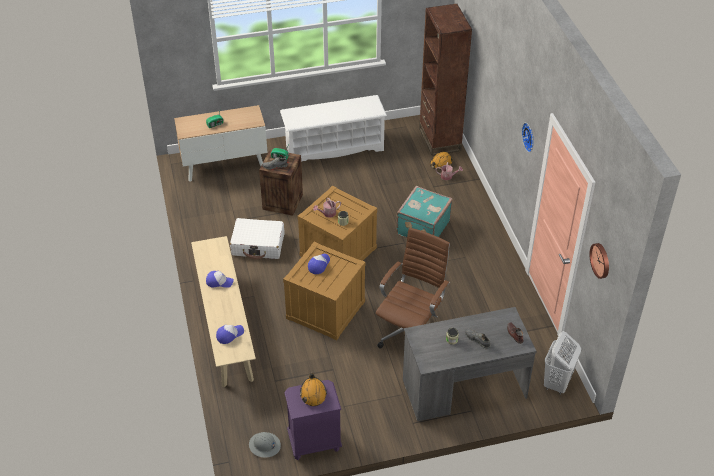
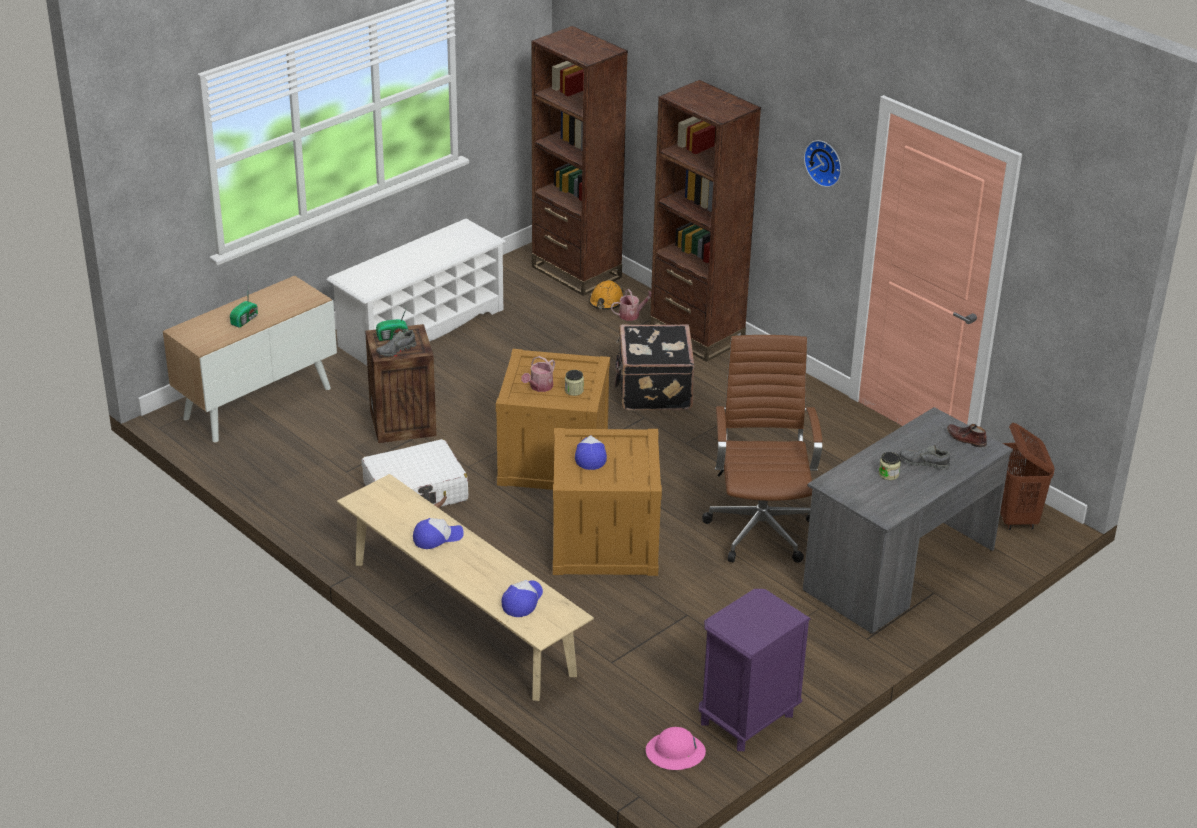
camera: 30 degrees left, 10 degrees down
(264, 445) = (675, 753): grey hard hat -> pink hard hat
(313, 393) = (751, 613): orange hard hat -> none
(422, 227) = (653, 390): turquoise suitcase -> black suitcase
(472, 201) = (696, 335): none -> brown bookcase
(557, 383) = (1016, 518): white laundry basket -> brown laundry basket
(601, 260) = (1063, 271): wall clock -> none

